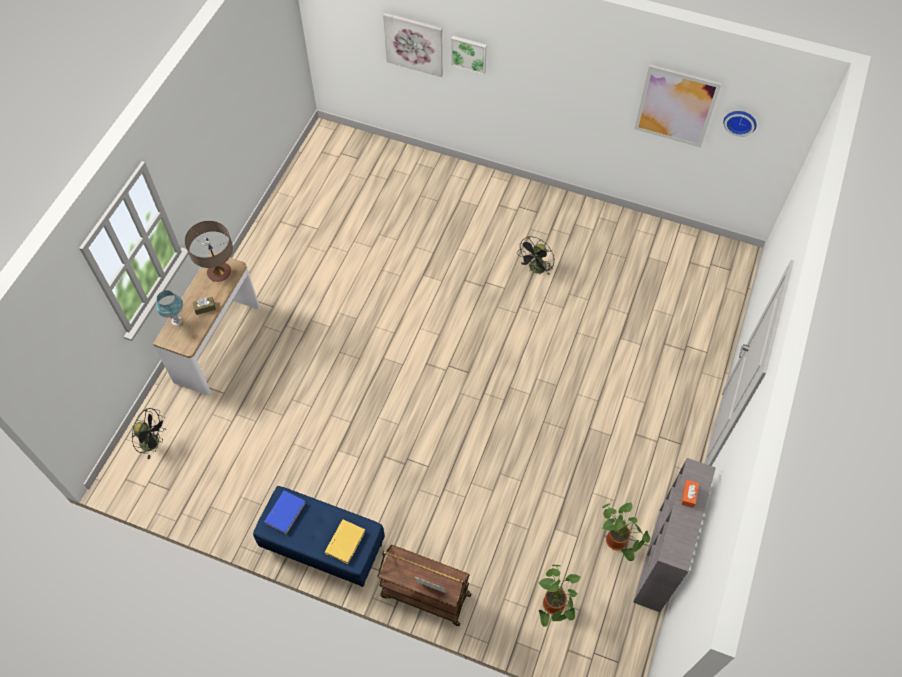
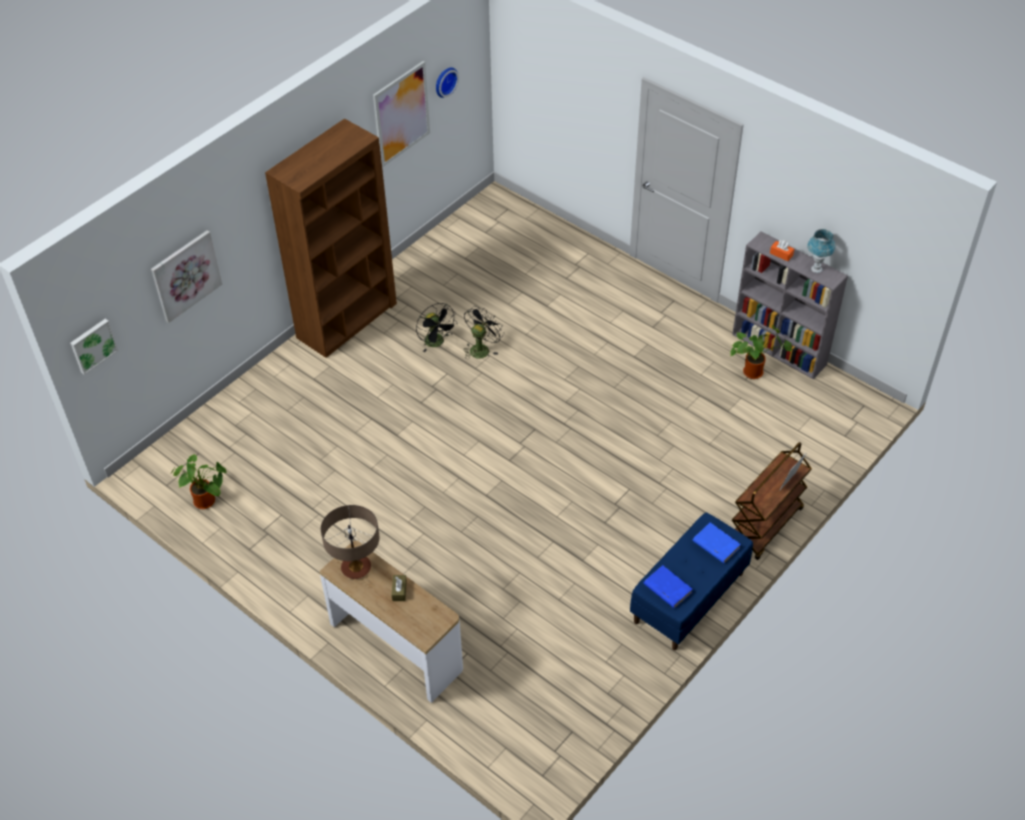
camera: 70 degrees left, 10 degrees down
(154, 442) = (504, 737): black fan -> black fan (481, 348)
(176, 321) = (405, 622): blue table lamp -> blue table lamp (816, 269)
(345, 542) = (715, 544): yellow book -> blue book
(469, 54) = (236, 233): picture -> picture (93, 345)
(532, 199) = (347, 320): none -> brown bookcase
(554, 607) = (803, 433): potted plant -> potted plant (207, 501)

